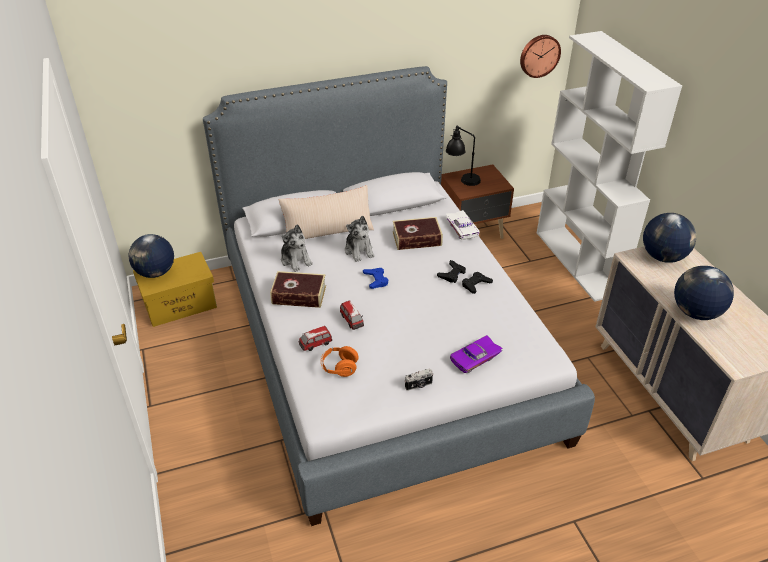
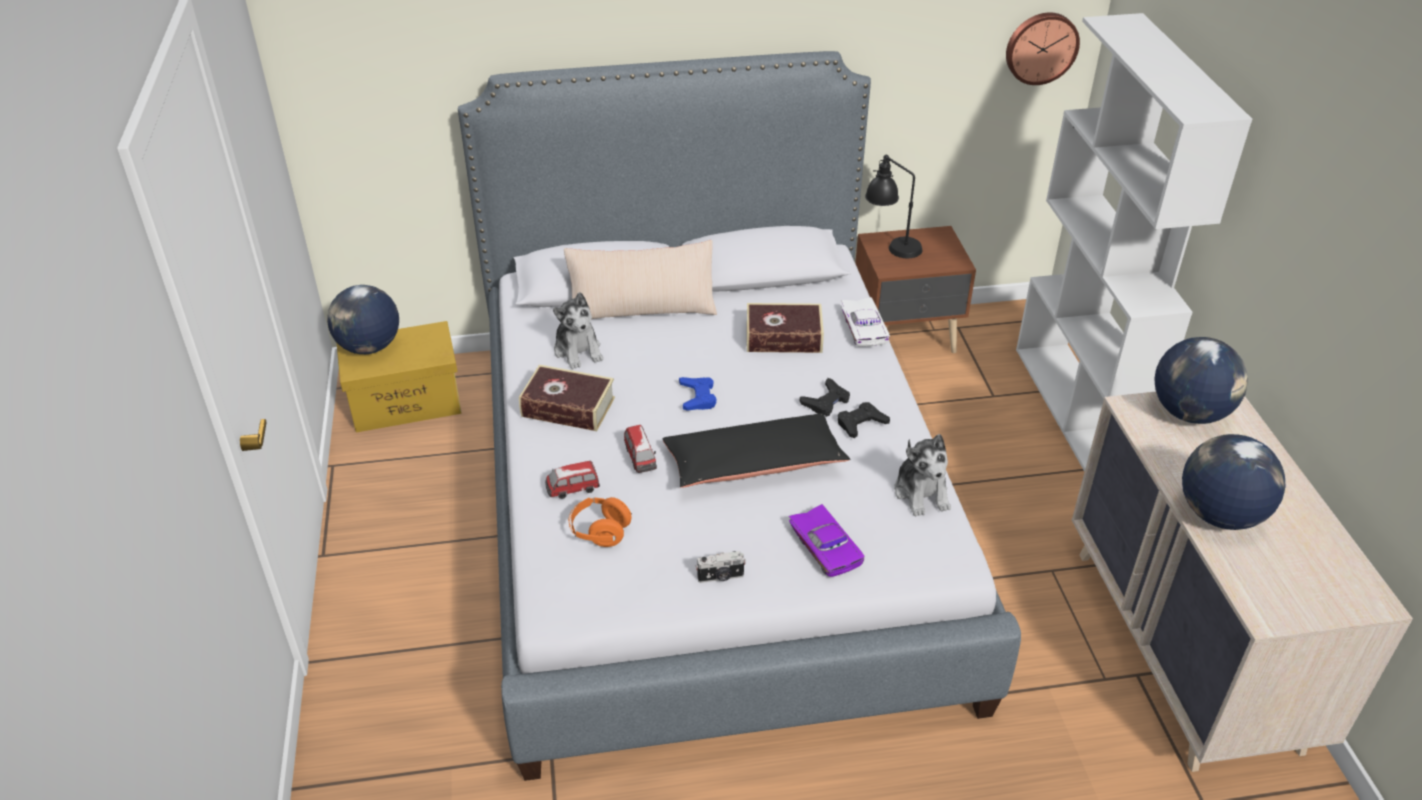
camera: 10 degrees right, 0 degrees up
(359, 250) = (684, 346): plush toy -> plush toy (921, 493)
(420, 316) = (754, 464): none -> black pillow
(476, 359) = (827, 546): purple toy car -> purple toy car turned 90 degrees counterclockwise

